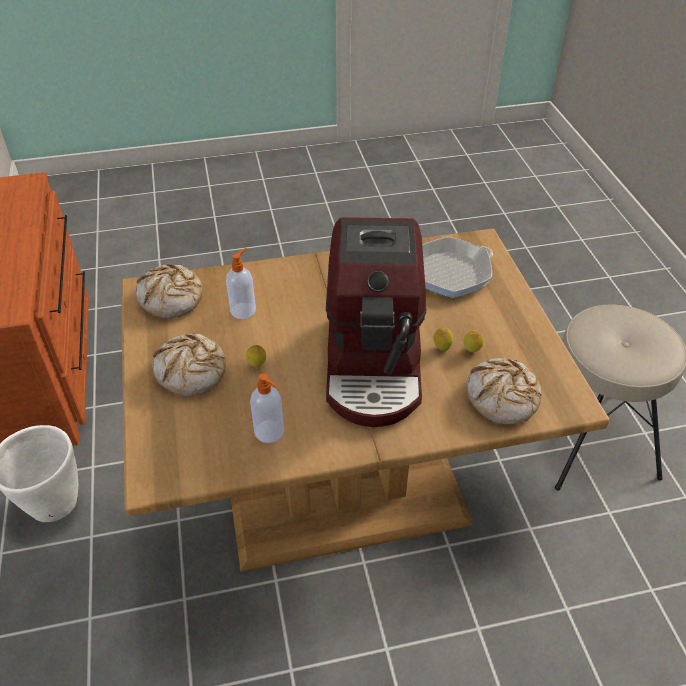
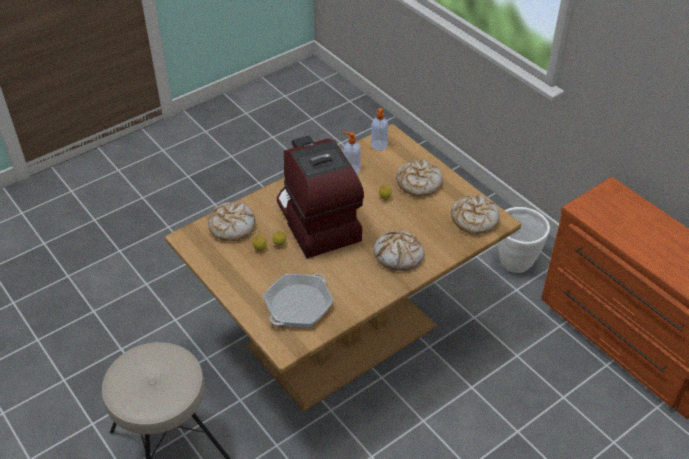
camera: 155 degrees right, 0 degrees up
(243, 310) = (421, 228): soap dispenser -> soap dispenser (379, 146)
(299, 288) = (398, 255): none -> bread

